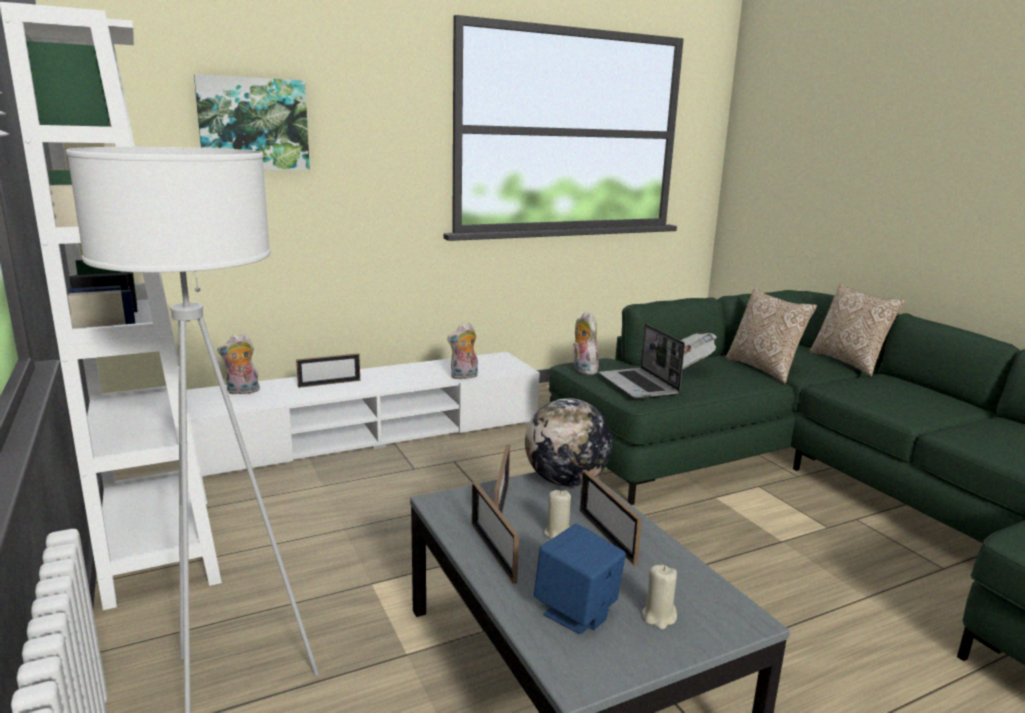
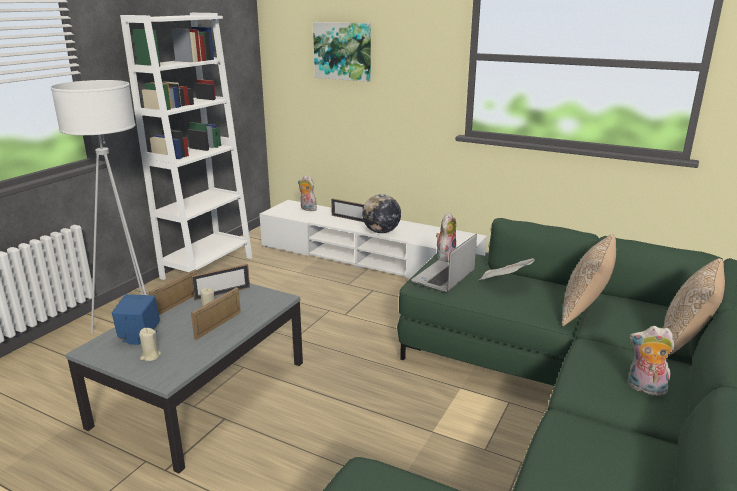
camera: 55 degrees right, 5 degrees up
(464, 377) = (417, 240): plush toy -> plush toy (645, 389)
(566, 481) = (271, 299): globe -> globe (381, 232)

